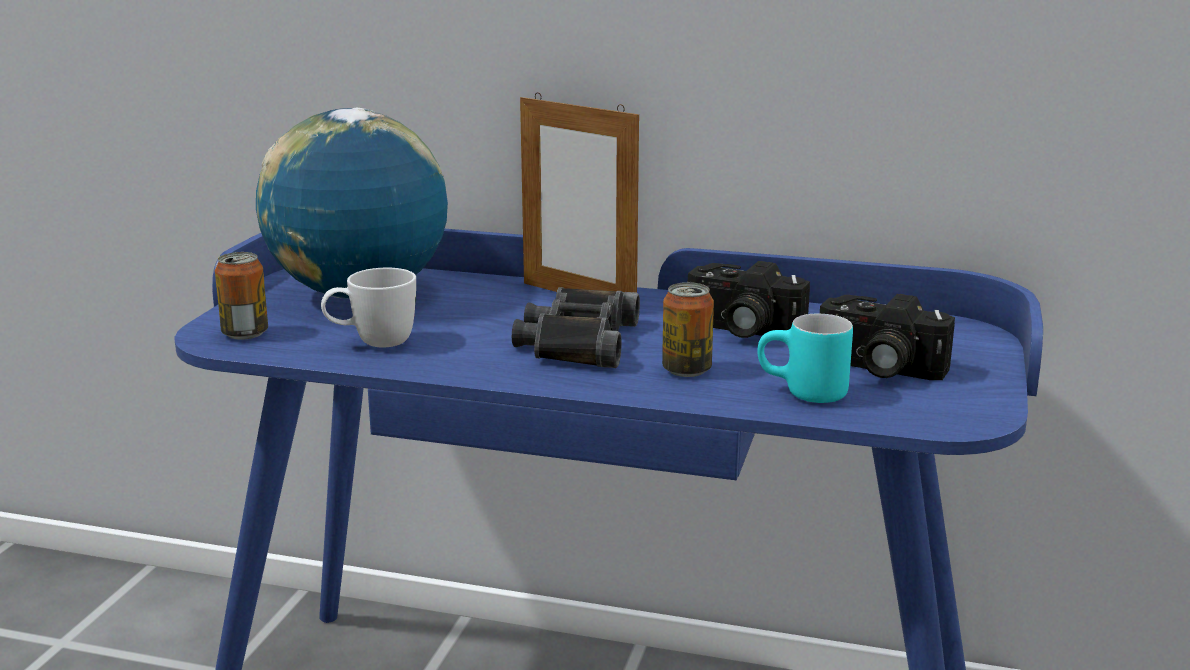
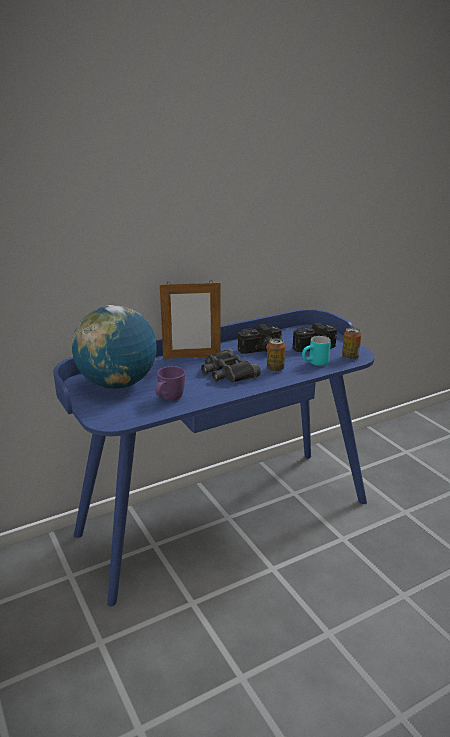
camera: 45 degrees left, 5 degrees up
(245, 333) = (116, 415): can -> can (350, 357)
(372, 344) = (169, 400): white mug -> purple mug

